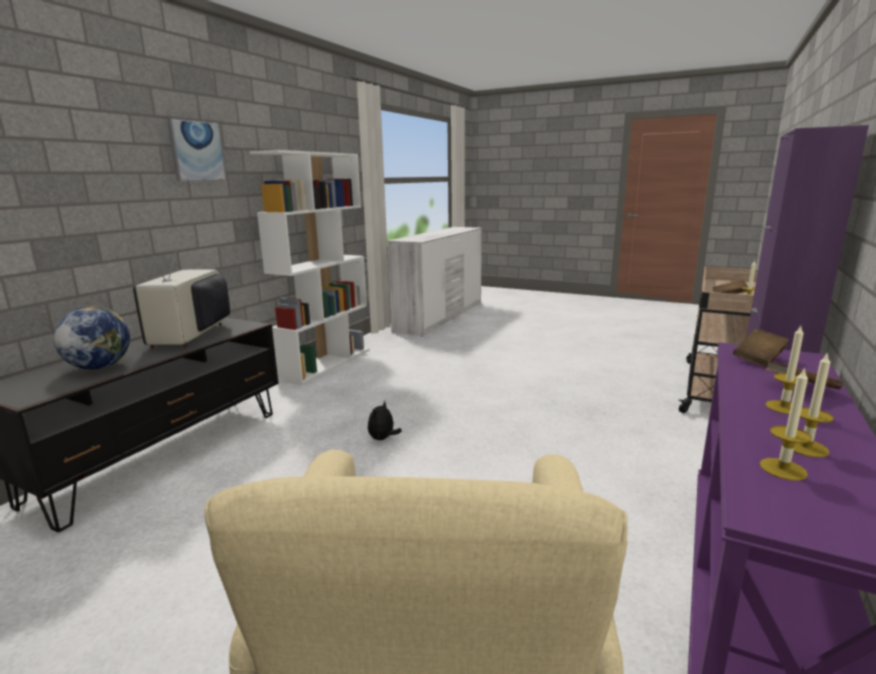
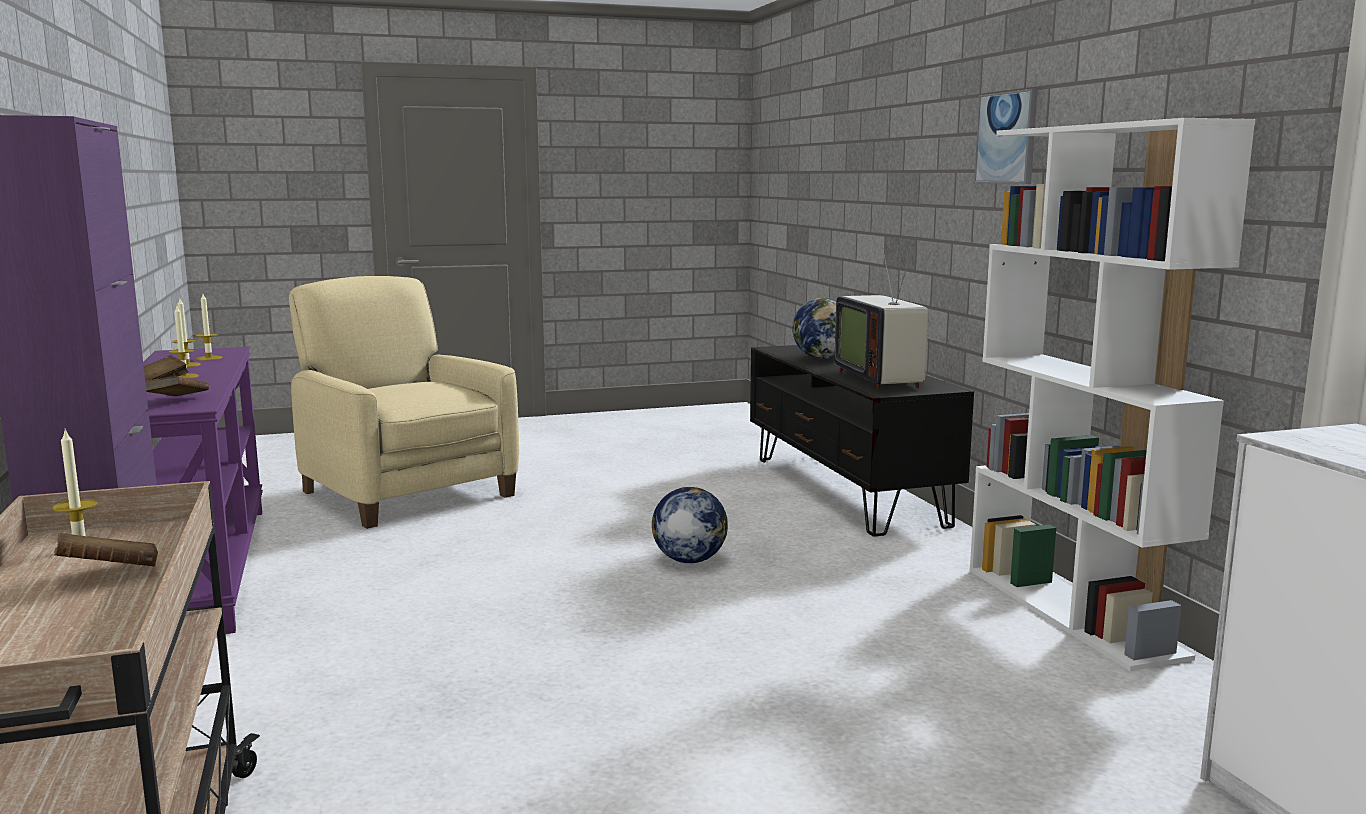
camera: 135 degrees right, 5 degrees down
(194, 335) = (882, 378): television -> television turned 150 degrees counterclockwise
(383, 439) = (689, 560): plush toy -> globe

